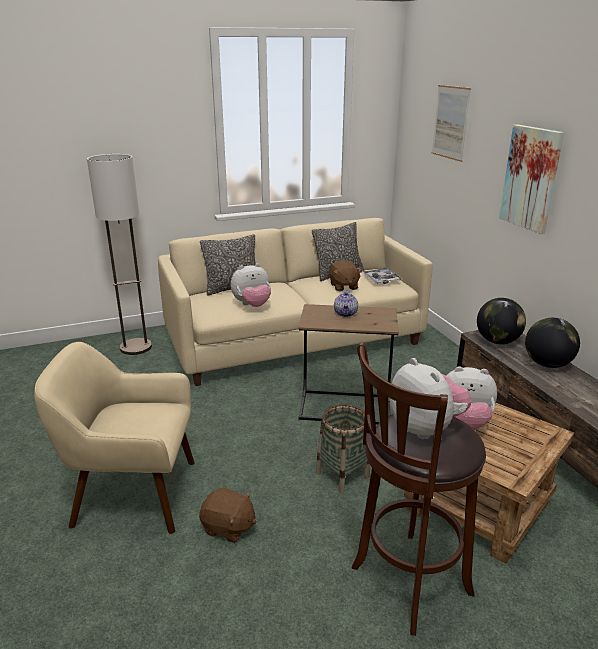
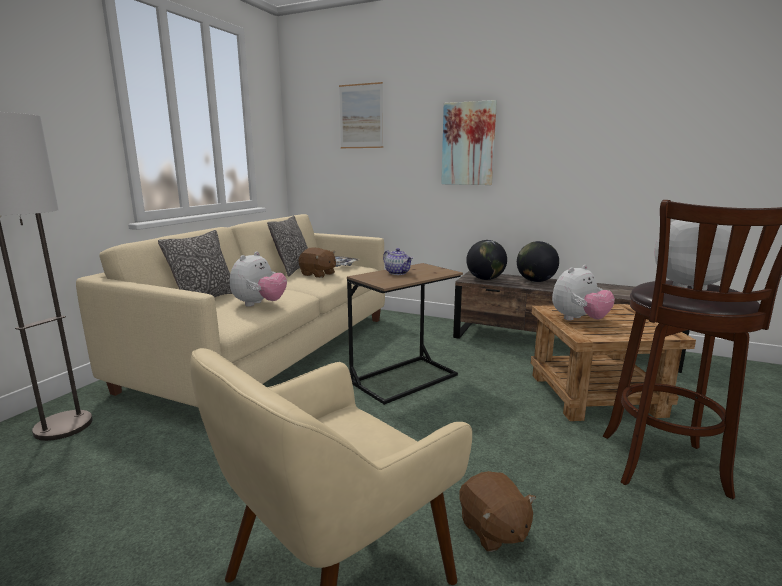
camera: 45 degrees left, 10 degrees down
(228, 527) = (493, 530): brown plush toy -> brown plush toy turned 90 degrees clockwise
(342, 474) = (491, 424): basket -> none

